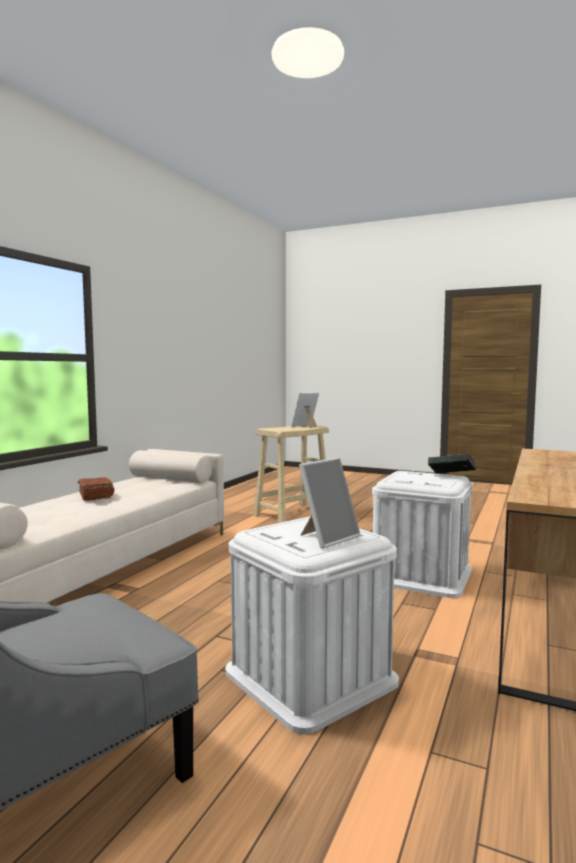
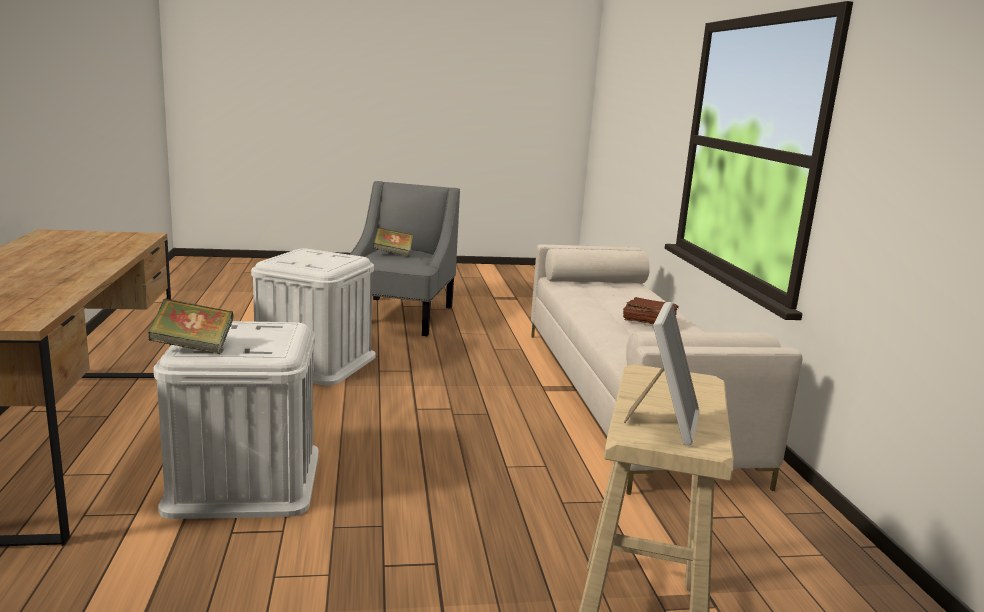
camera: 145 degrees right, 10 degrees up
(70, 633) = (393, 253): none -> book
(327, 538) = (299, 256): picture frame -> none

